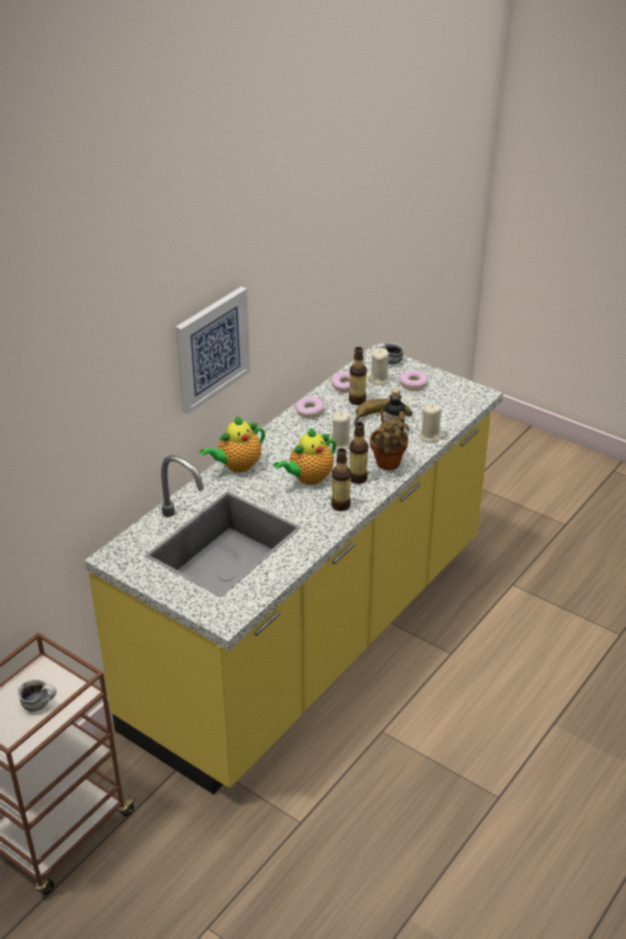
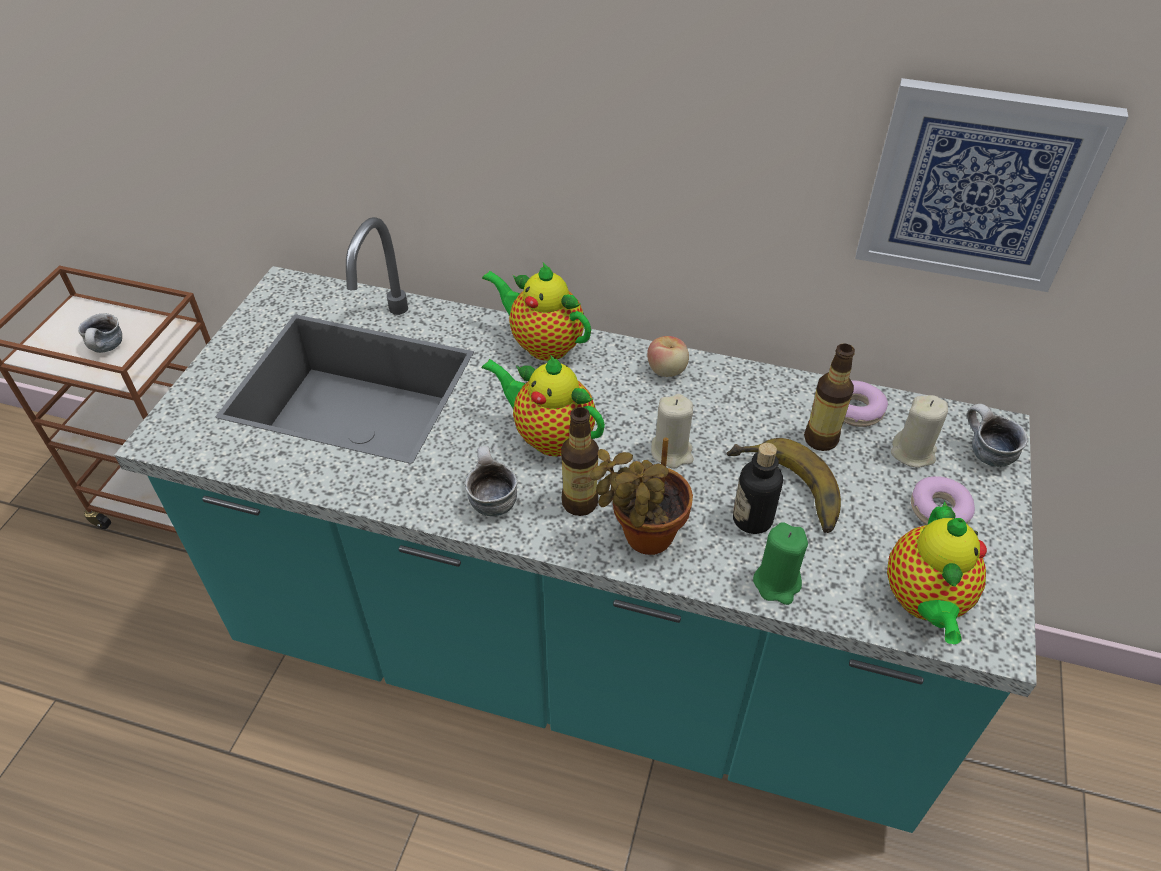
camera: 70 degrees right, 10 degrees up
(211, 349) = (565, 131): picture -> picture (978, 186)
(284, 431) = (667, 370): none -> apple
(309, 411) = (743, 385): donut -> none
(313, 635) = (580, 654): yellow counter -> turquoise counter
(340, 505) = (490, 499): bottle -> mug
(430, 436) = (777, 583): beige candle -> green candle
(457, 404) = (924, 603): none -> teapot

